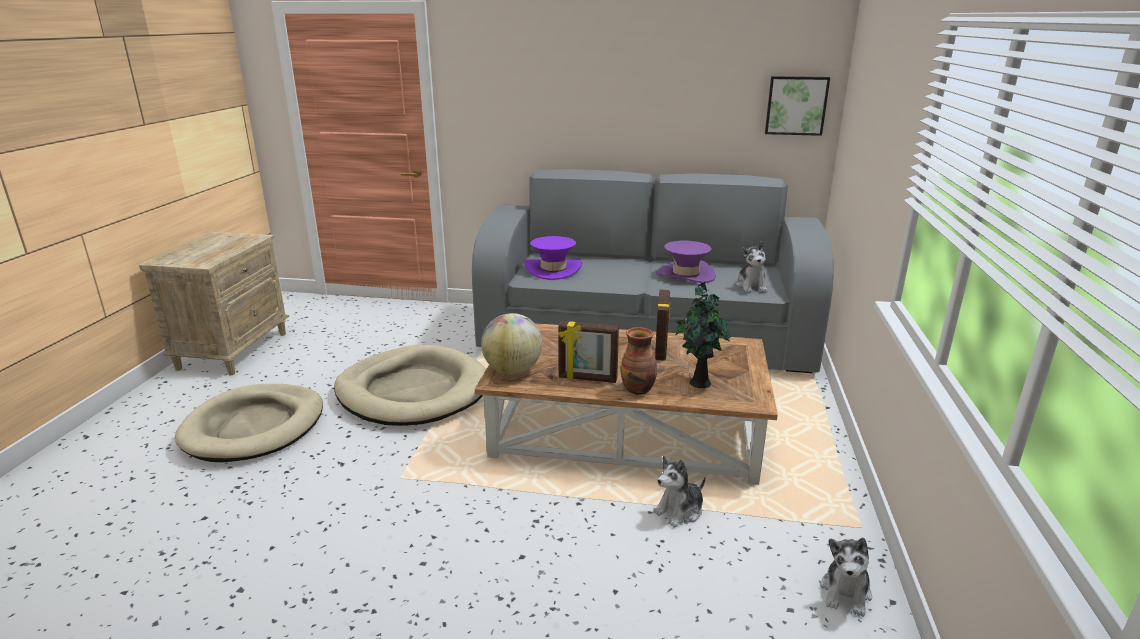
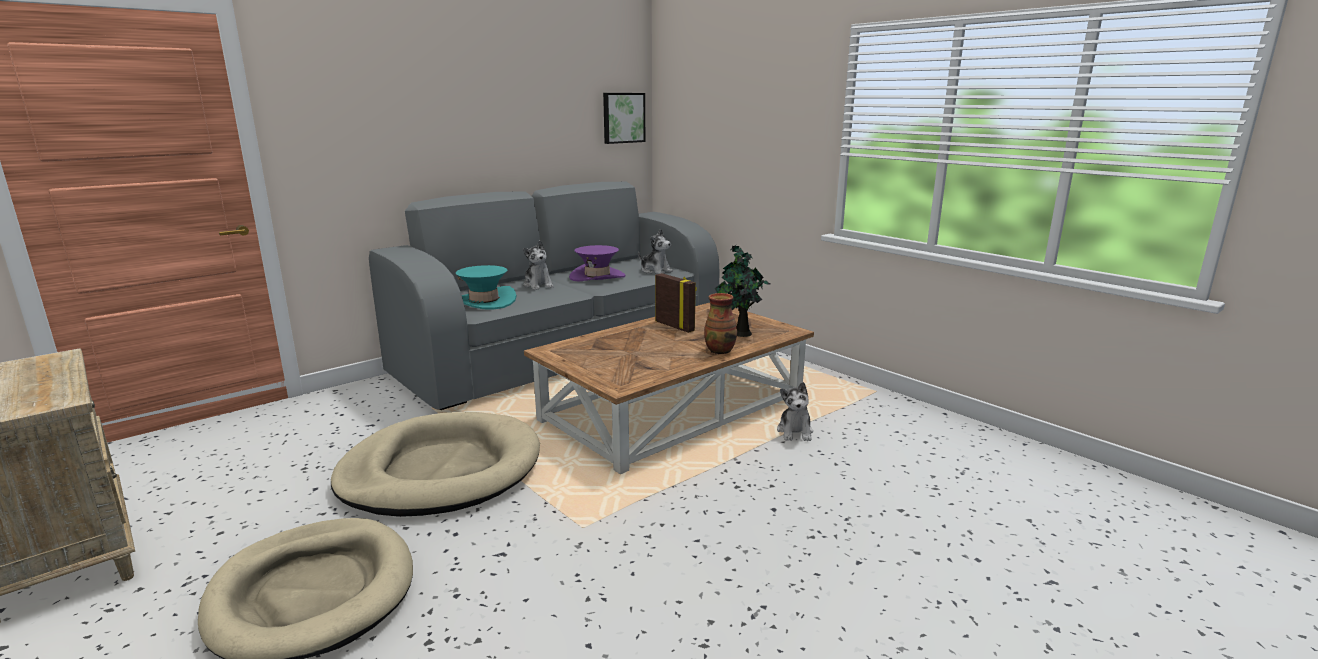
camera: 50 degrees left, 5 degrees down
(512, 370) = (612, 376): globe -> none
(553, 270) = (484, 301): purple hat -> turquoise hat
(587, 379) = (676, 359): picture frame -> none
(845, 592) = (926, 421): plush toy -> plush toy (538, 285)

